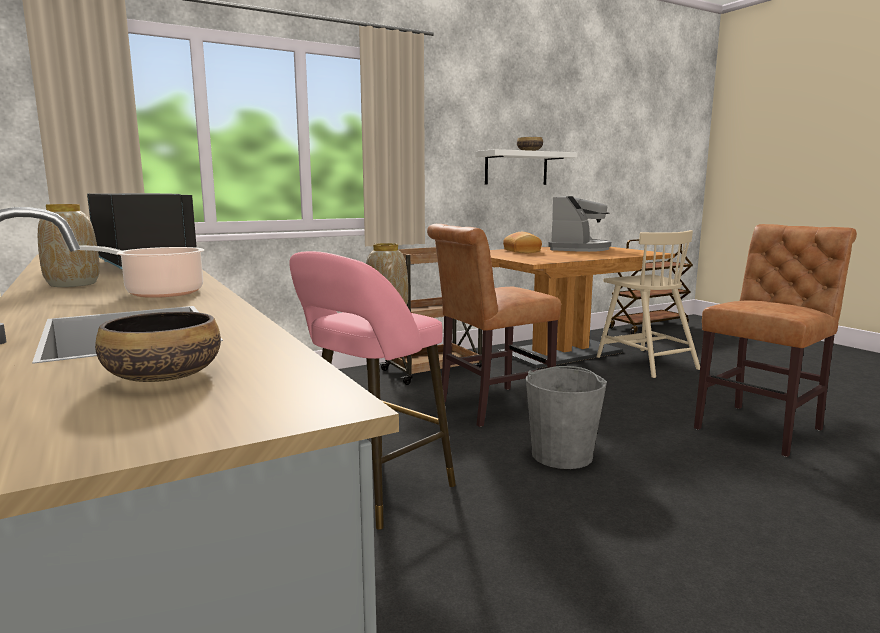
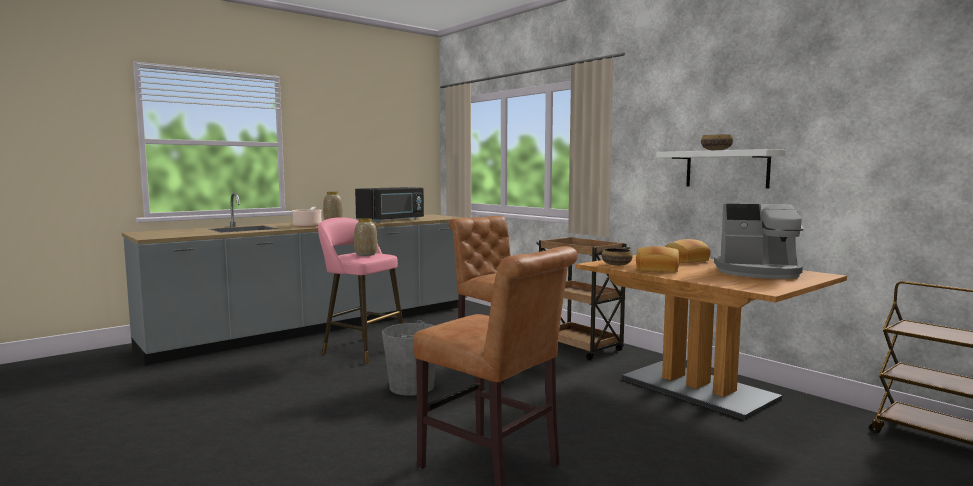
camera: 80 degrees right, 5 degrees down
(162, 376) = (184, 232): bowl -> bowl (616, 265)
(573, 257) = (657, 270): none -> bread
(645, 362) = (708, 430): beige chair -> none

